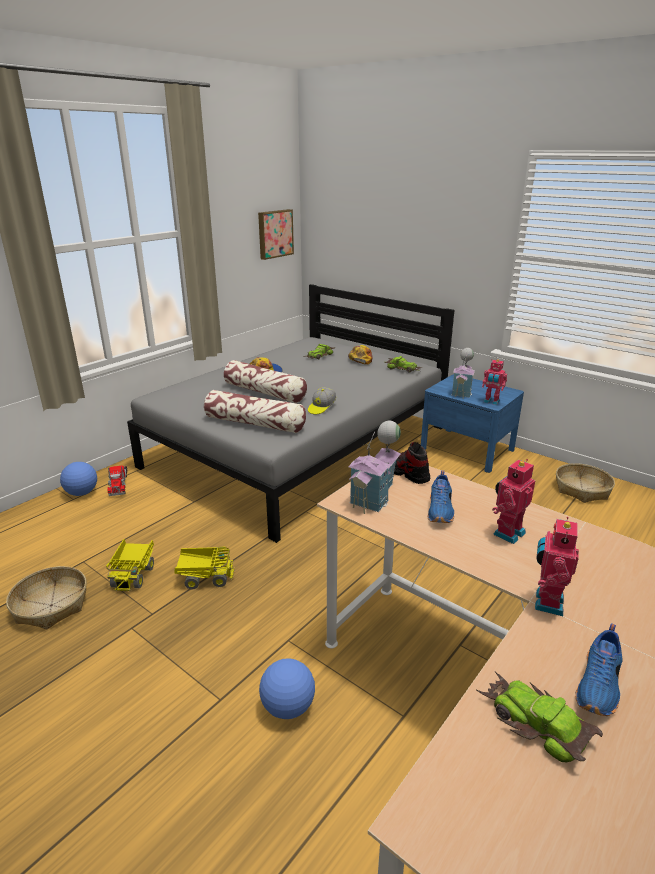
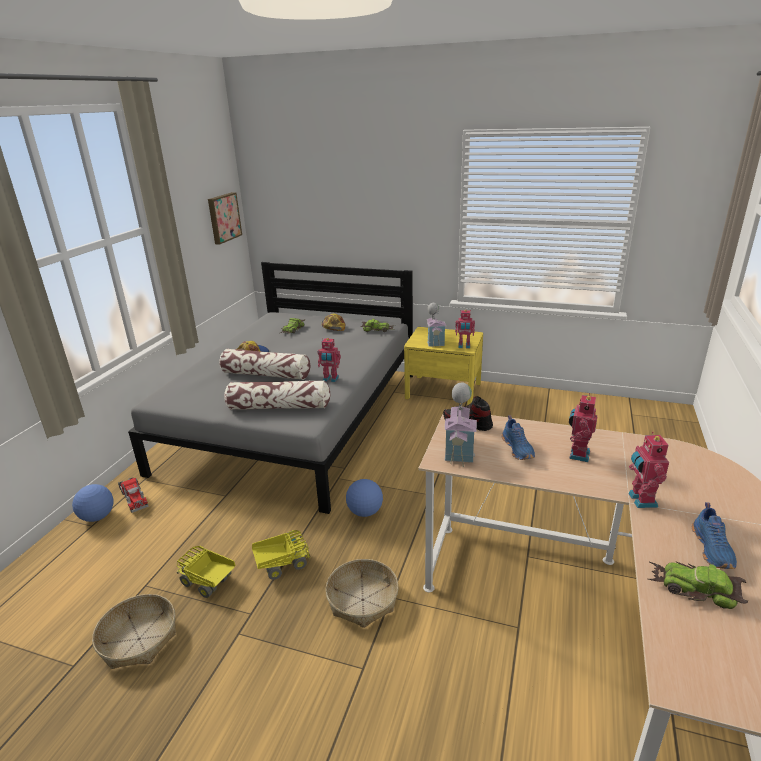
camera: 20 degrees left, 0 degrees up
(134, 574) = (208, 582): toy truck -> toy truck turned 135 degrees clockwise
(287, 707) = (424, 653): football -> football (365, 512)
(321, 408) = (330, 379): cap -> toy robot
(467, 449) = (443, 390): blue nightstand -> yellow nightstand
(582, 490) = (547, 405): basket -> basket (362, 600)

